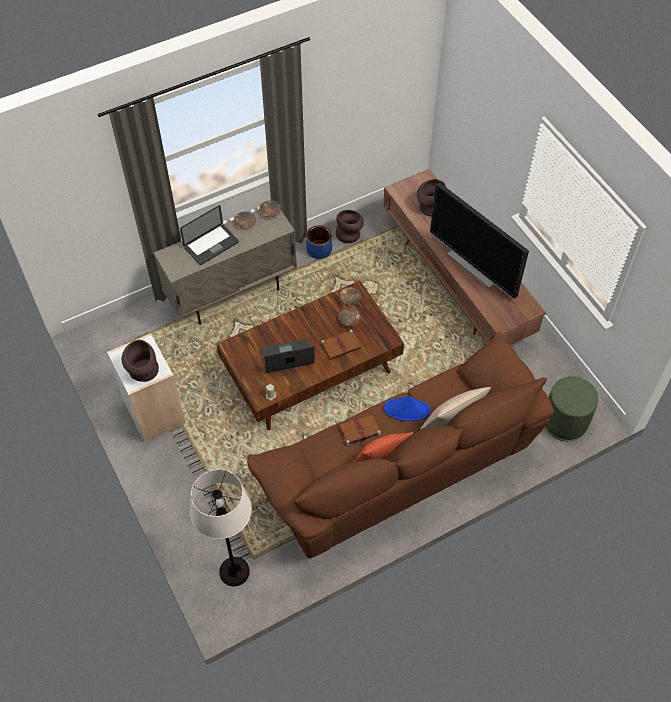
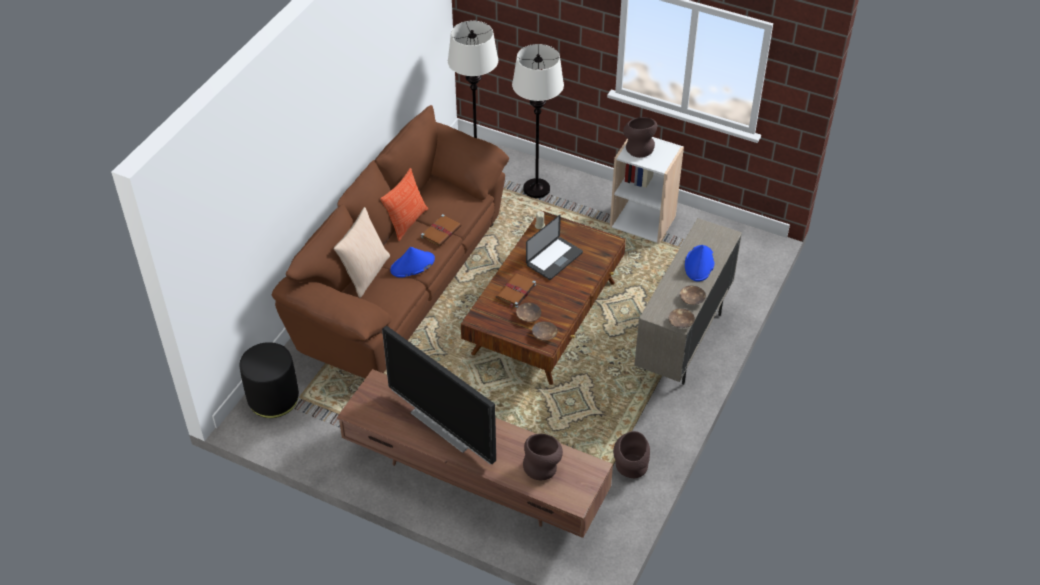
camera: 145 degrees right, 10 degrees down
(206, 504) = (536, 189): none -> white floor lamp
(211, 245) = (699, 264): laptop -> blue hat
(319, 249) = (645, 433): blue planter -> none
(474, 266) = (444, 426): television -> television turned 150 degrees counterclockwise
(564, 422) = (273, 398): green ottoman -> black ottoman

